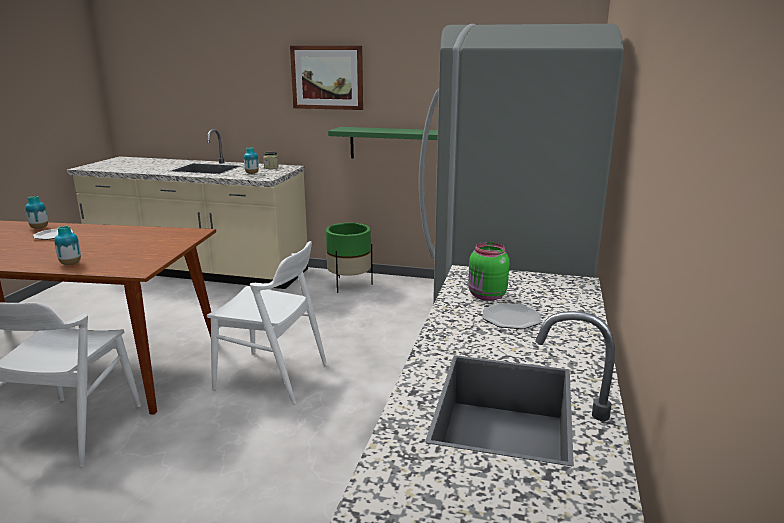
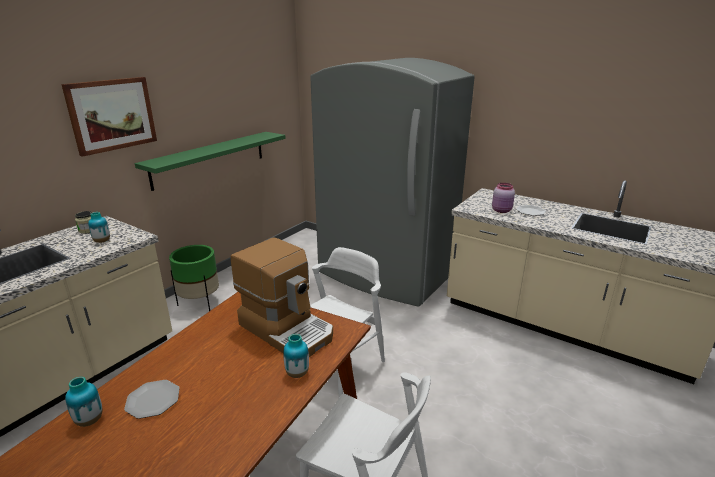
camera: 70 degrees left, 5 degrees up
(140, 251) = (287, 329): none -> coffee machine
(486, 296) = (502, 211): green jar -> pink jar

